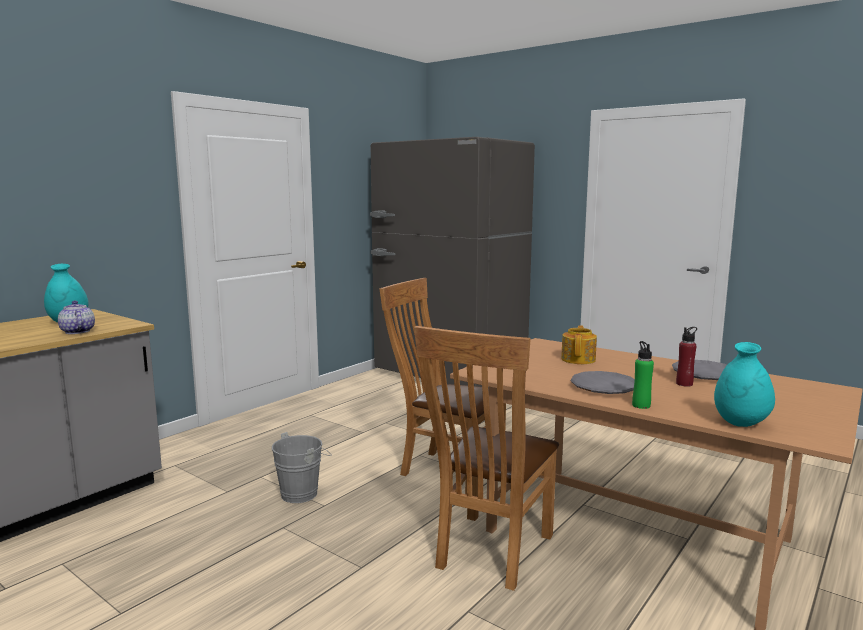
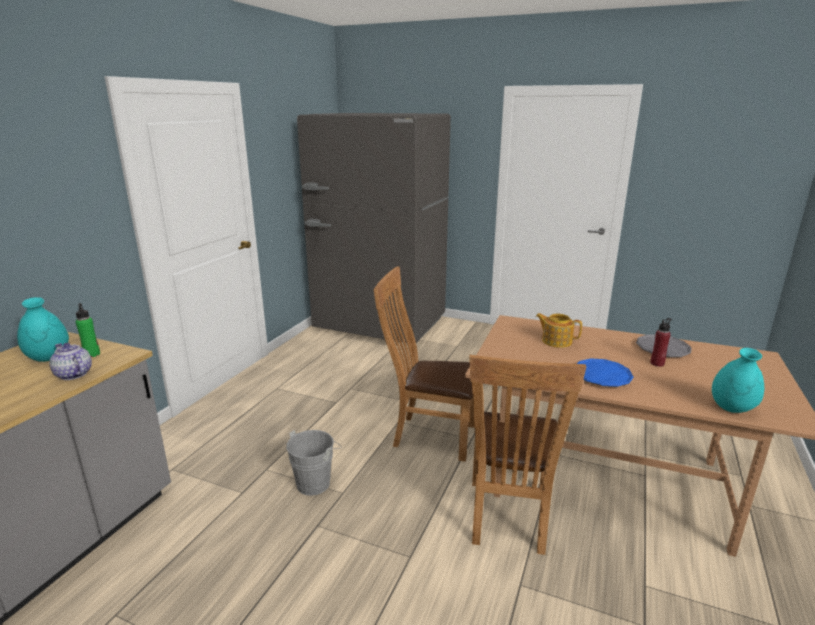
camera: 15 degrees left, 10 degrees up
(578, 359) = (556, 341): teapot -> teapot turned 60 degrees counterclockwise
(604, 387) = (602, 376): grey plate -> blue plate
(641, 405) = (646, 396): green bottle -> green bottle (92, 354)

